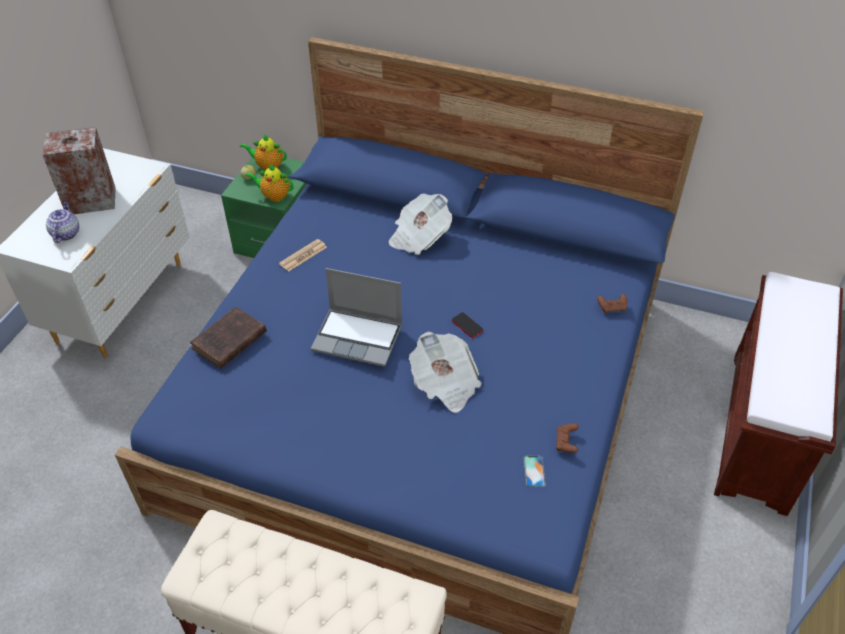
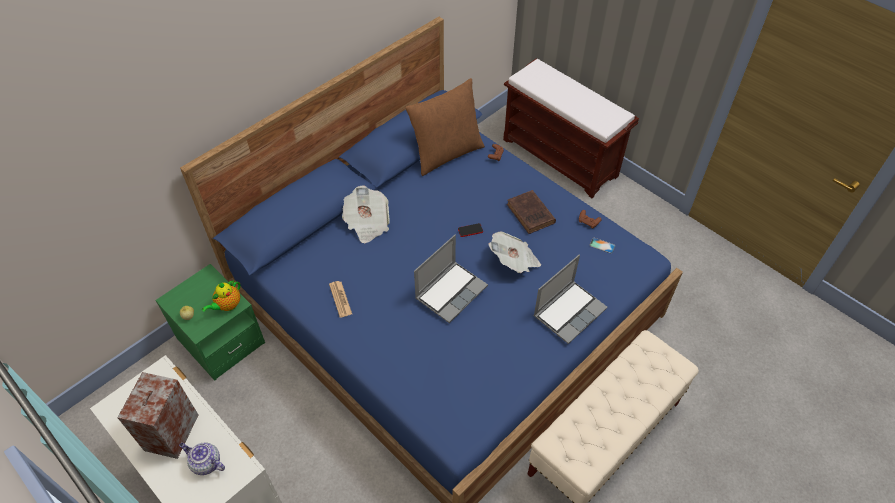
camera: 65 degrees left, 5 degrees up
(228, 341) = (407, 374): brown book -> brown book (531, 215)
(268, 166) = (184, 298): teapot -> none
(395, 466) = (569, 311): none -> laptop
(577, 262) = (446, 153): none -> brown pillow

